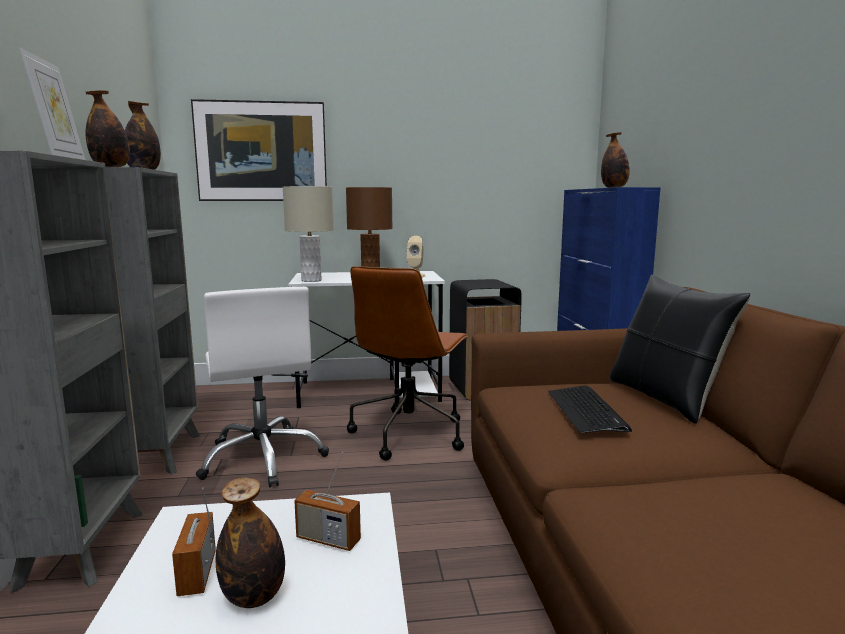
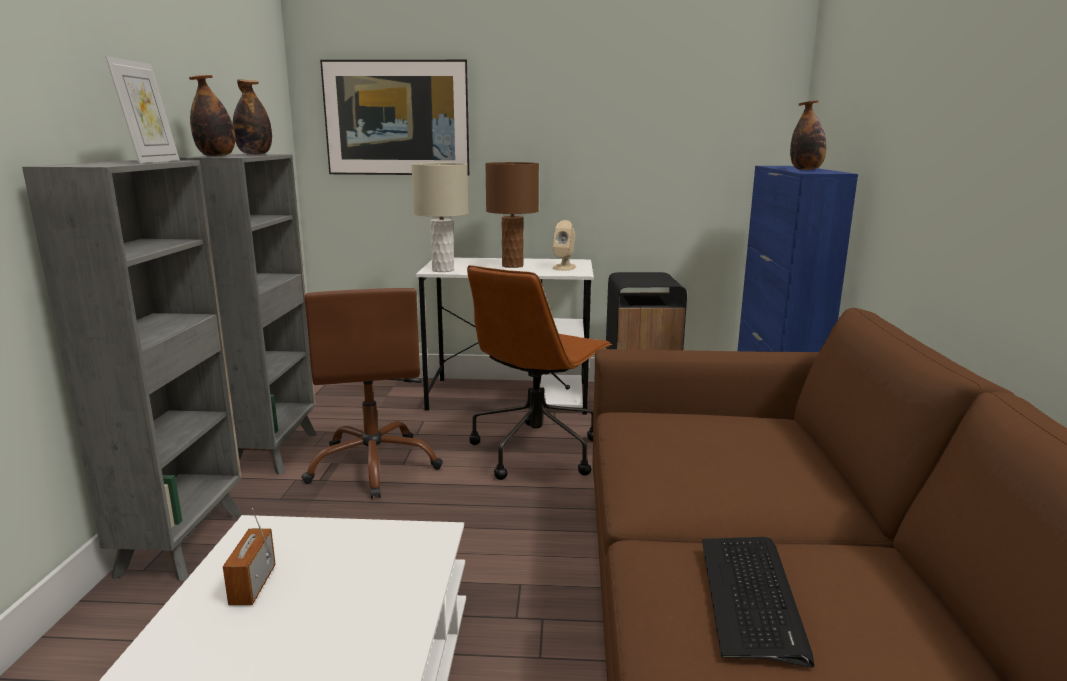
camera: 10 degrees right, 5 degrees up
(254, 597) = (296, 614): bottle -> none
(263, 458) = (374, 465): white office chair -> brown office chair
(328, 539) = (384, 566): radio -> none
(586, 410) = (697, 451): keyboard -> keyboard (751, 596)
(664, 398) = (801, 442): black pillow -> none

